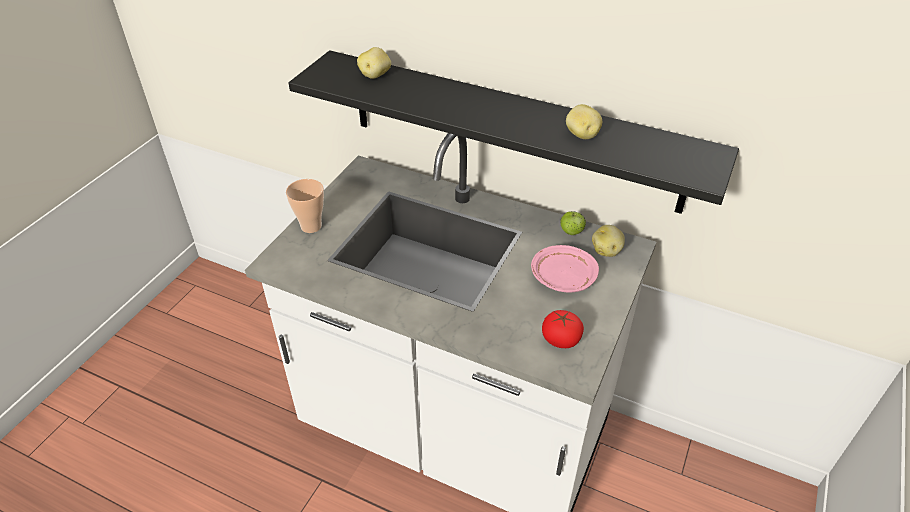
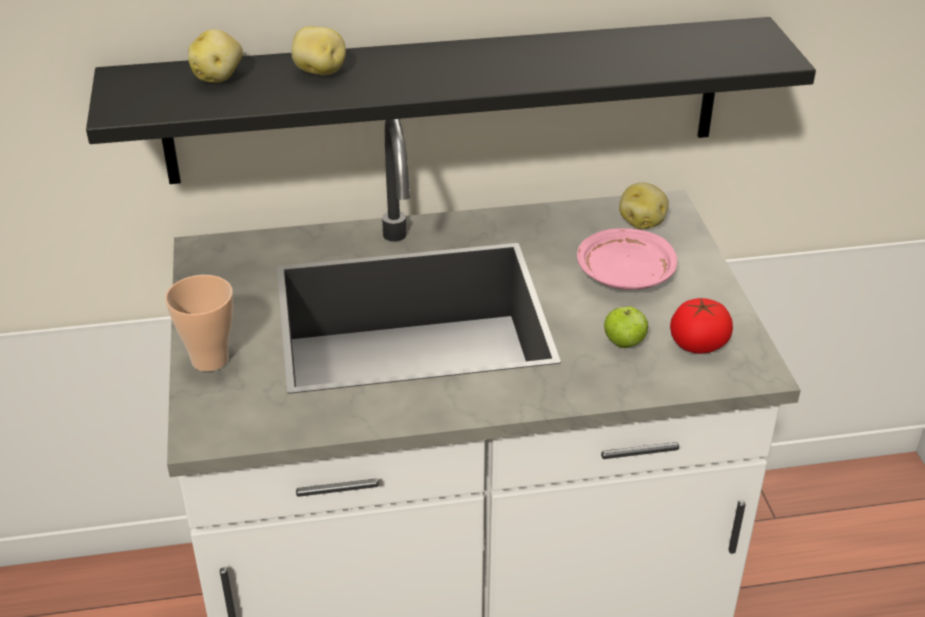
camera: 35 degrees left, 5 degrees down
(571, 232) = (579, 218): apple -> apple (624, 343)
(581, 135) = (589, 59): potato -> potato (320, 72)

